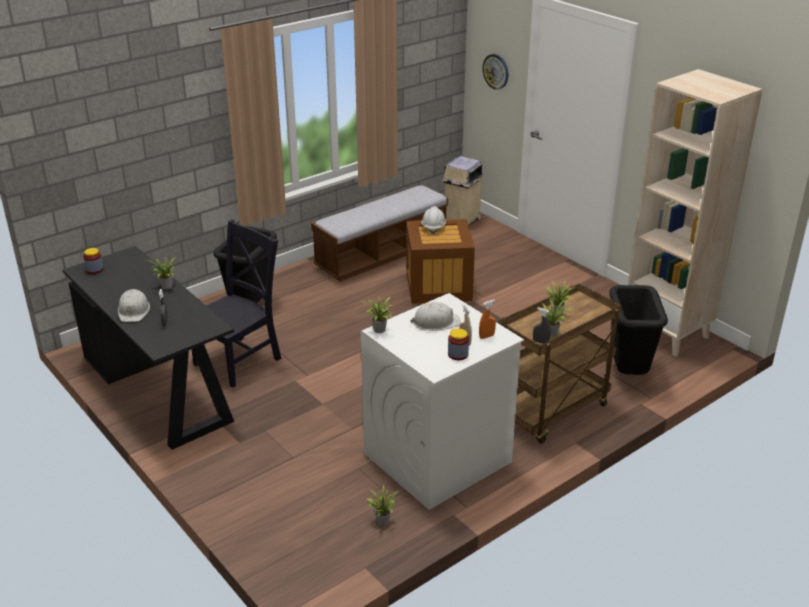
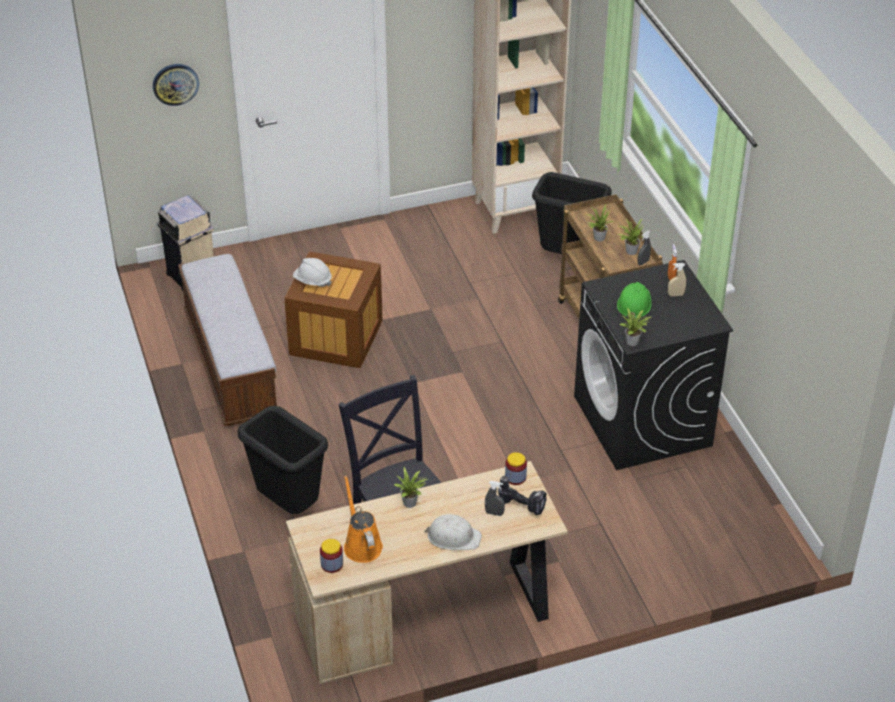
camera: 70 degrees left, 10 degrees up
(117, 276) = (361, 544): none -> orange watering can
(158, 389) = (427, 617): black desk -> beige desk
(178, 334) = (523, 505): none -> power drill
(382, 520) = (715, 480): potted plant -> none
(435, 322) = (634, 303): white hard hat -> green hard hat
(437, 458) = (643, 421): white washing machine -> black washing machine
(458, 354) = (694, 304): jar -> jar (515, 477)

